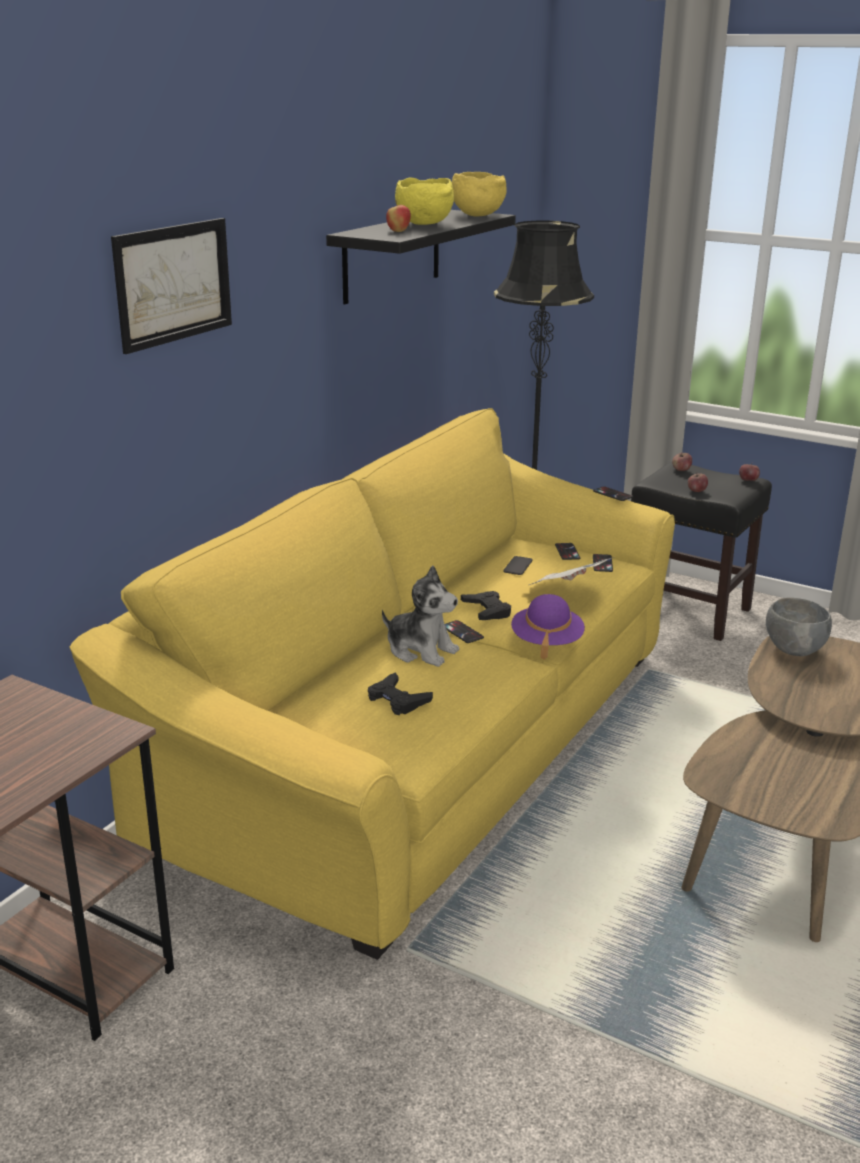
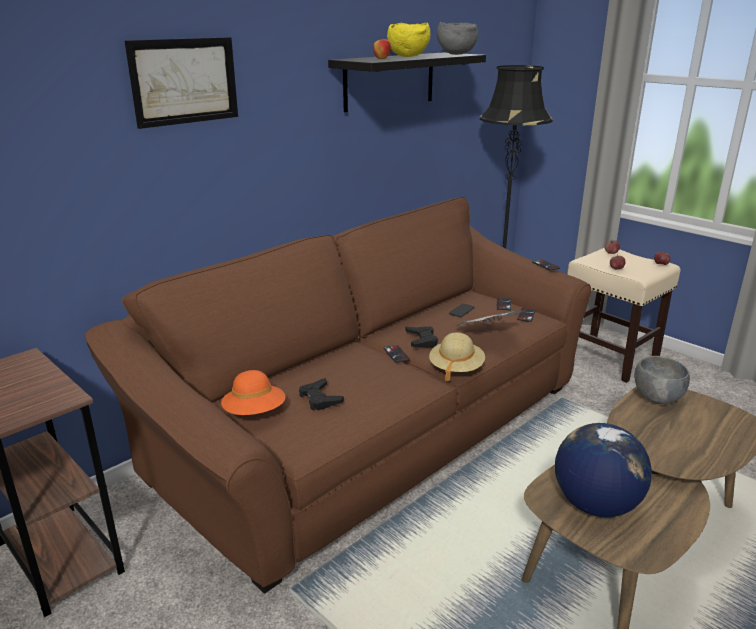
camera: 15 degrees right, 0 degrees up
(322, 728) = (255, 413): none -> orange hat
(421, 650) = (358, 364): plush toy -> none
(428, 742) = (377, 430): yellow sofa -> brown sofa
(476, 215) = (455, 54): yellow bowl -> grey bowl
(546, 642) = (456, 368): purple hat -> beige hat
(689, 612) = (609, 358): black stool -> beige stool
(767, 779) = (595, 505): none -> globe

